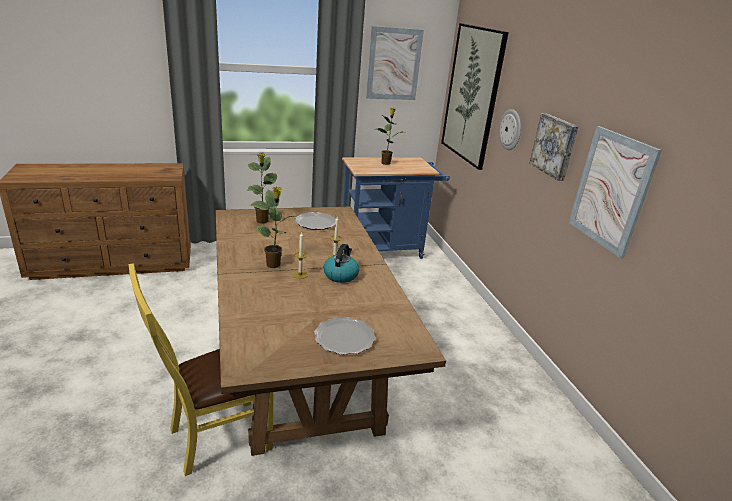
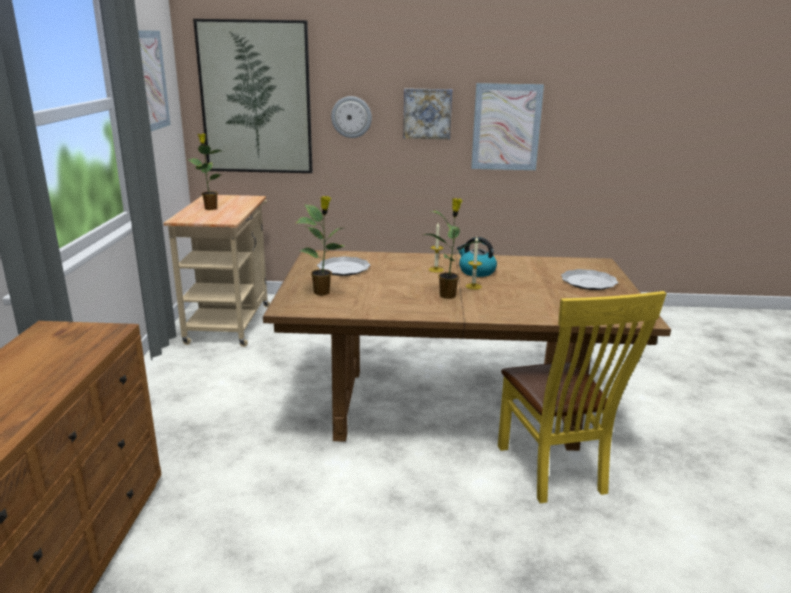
camera: 70 degrees left, 5 degrees down
(386, 250) = (230, 321): blue cart -> beige cart

